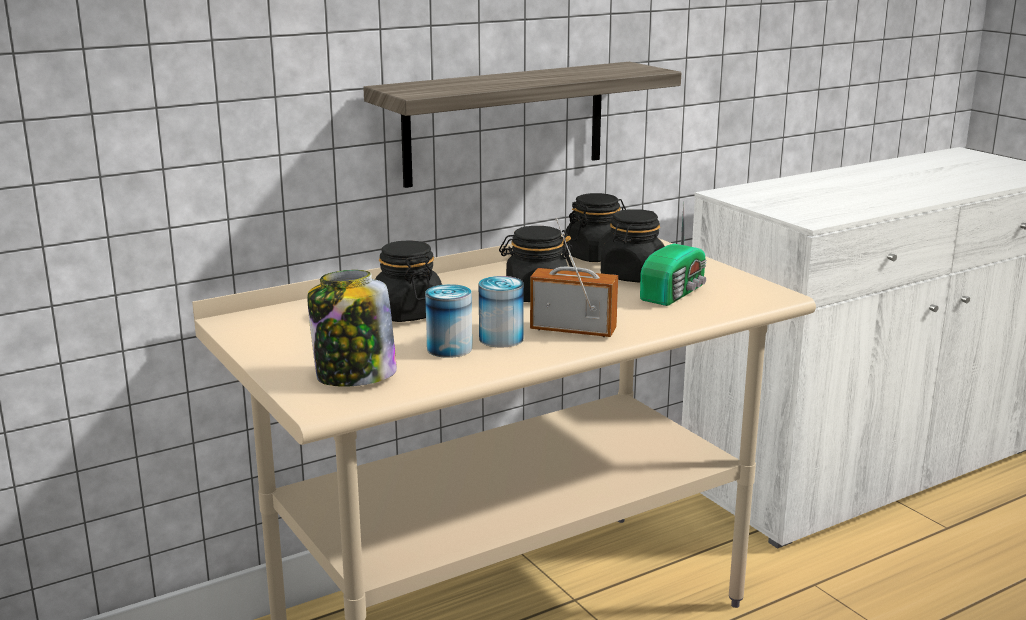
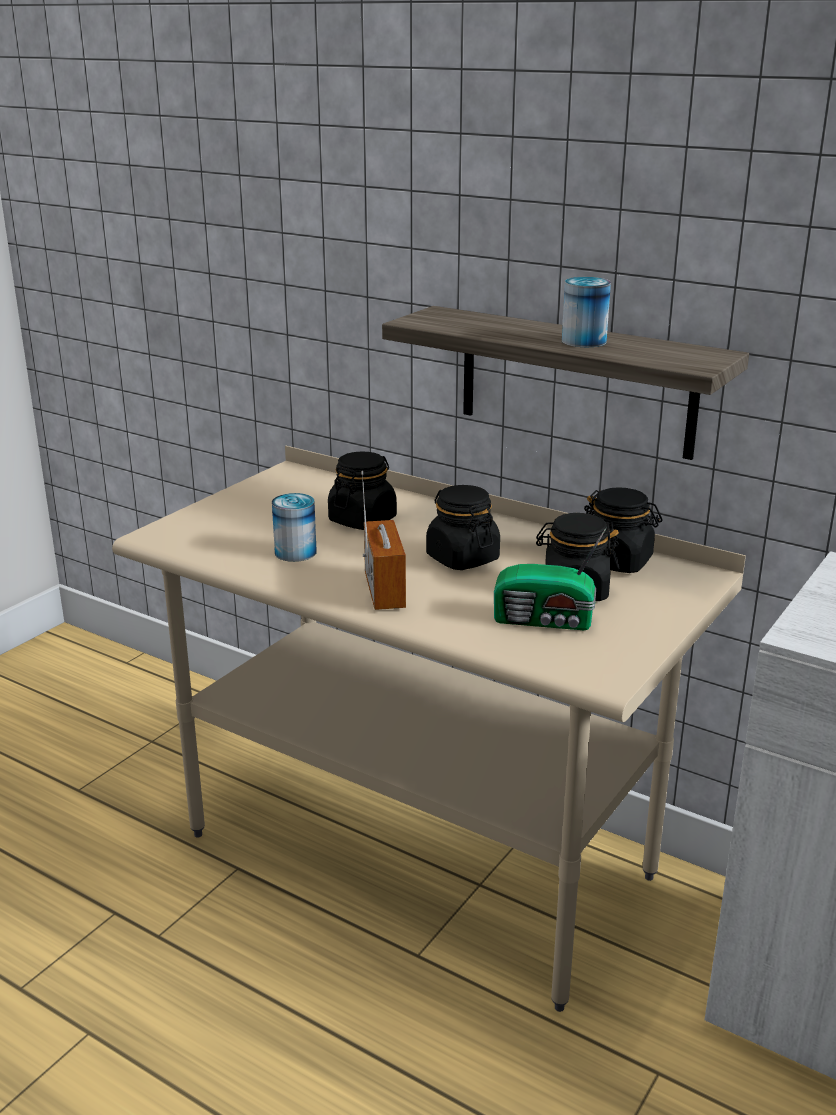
camera: 65 degrees right, 5 degrees up
(354, 376) = (211, 534): jar -> none
(501, 339) = (335, 566): can -> can (584, 341)

